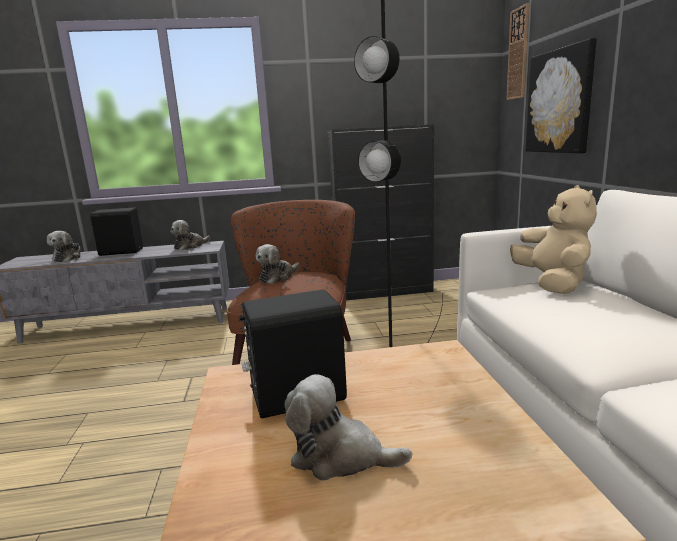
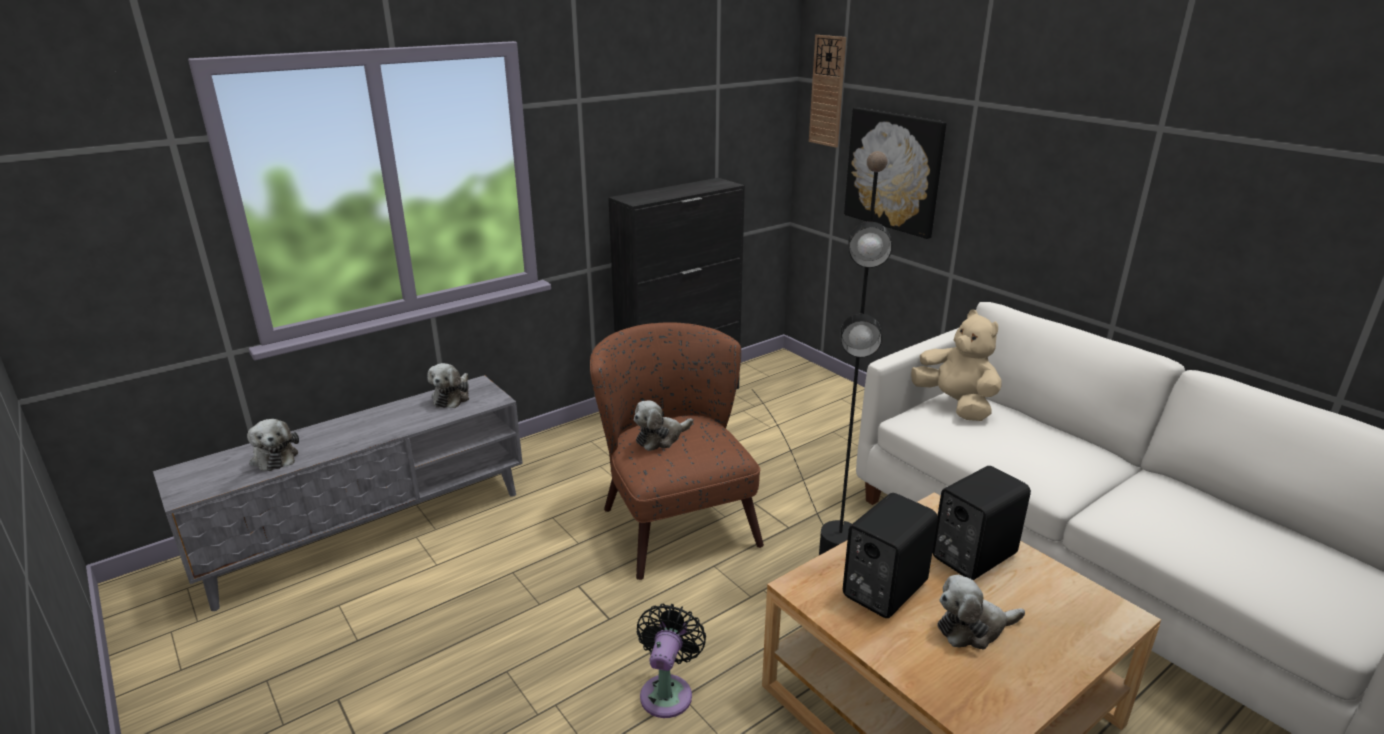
camera: 30 degrees left, 10 degrees up
(121, 252) = (350, 427): black speaker -> black speaker (971, 555)
(156, 460) = (667, 691): none -> black fan
(278, 277) = (660, 438): plush toy -> plush toy turned 45 degrees clockwise

